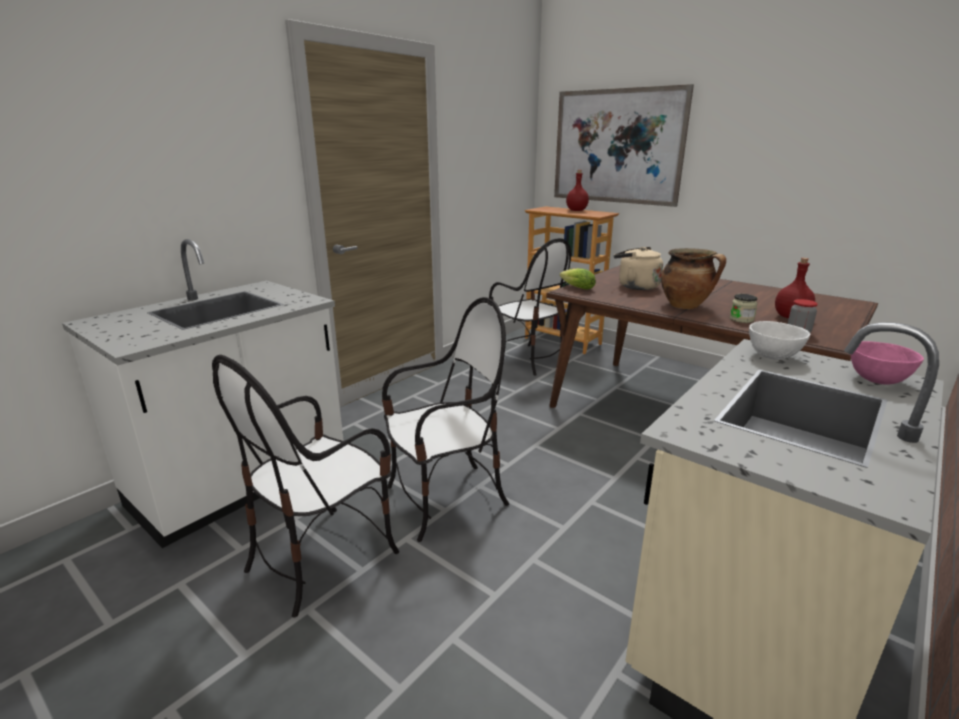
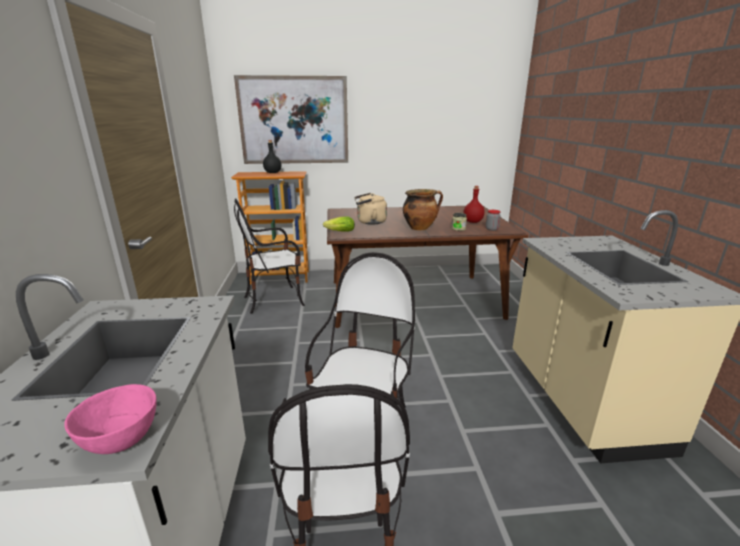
camera: 45 degrees left, 0 degrees up
(528, 360) = (274, 300): chair -> chair turned 150 degrees clockwise
(577, 210) = (273, 173): red bottle -> black bottle
(774, 356) = (554, 243): white bowl -> none
(876, 380) = (601, 242): pink bowl -> pink bowl (120, 441)

